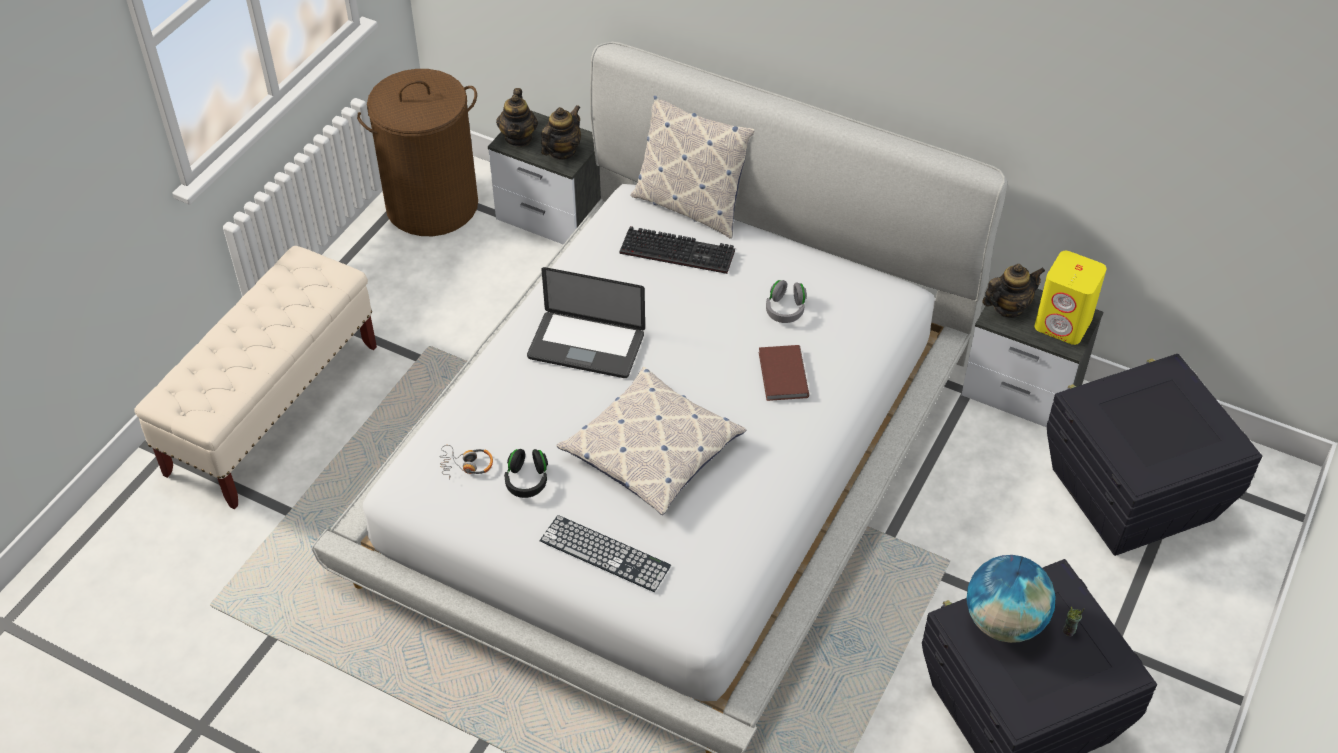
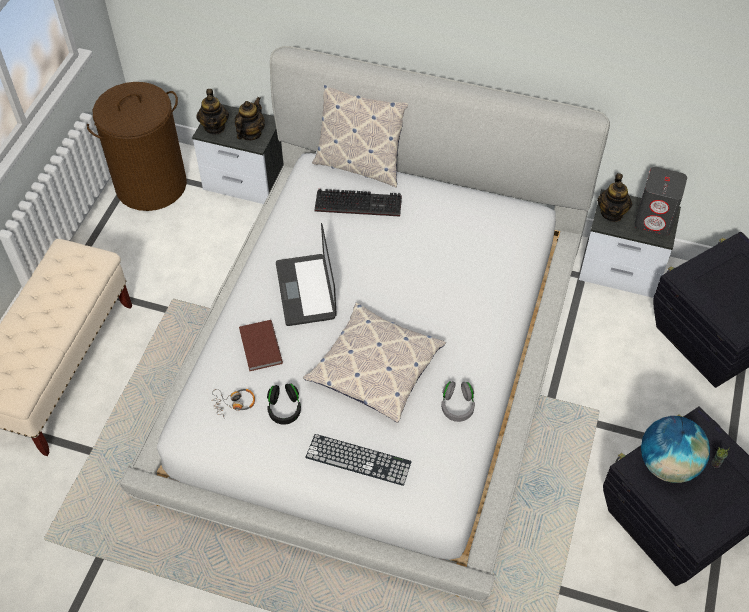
camera: 10 degrees left, 5 degrees up
(586, 346) = (306, 291): laptop -> laptop turned 75 degrees clockwise
(781, 375) = (459, 293): brown book -> brown book (259, 347)
(785, 310) = (450, 239): grey headphones -> grey headphones (457, 406)
(1008, 307) = (612, 213): teapot -> teapot turned 135 degrees clockwise
(1063, 324) = (654, 220): yellow speaker -> grey speaker

